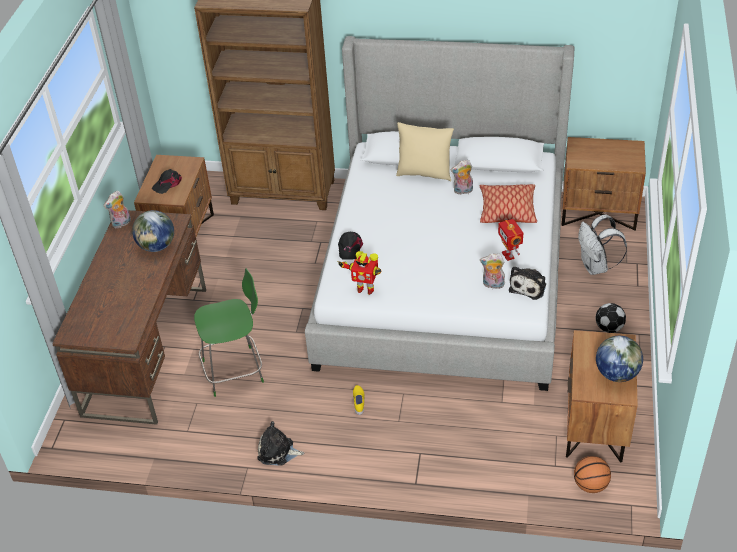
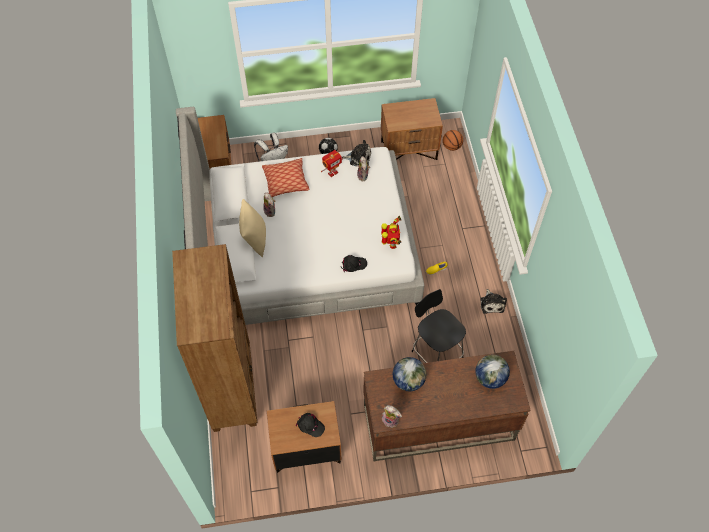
camera: 110 degrees left, 15 degrees up
(235, 371) = (436, 353): green chair -> black chair
(616, 374) = (416, 108): globe -> globe (489, 378)

